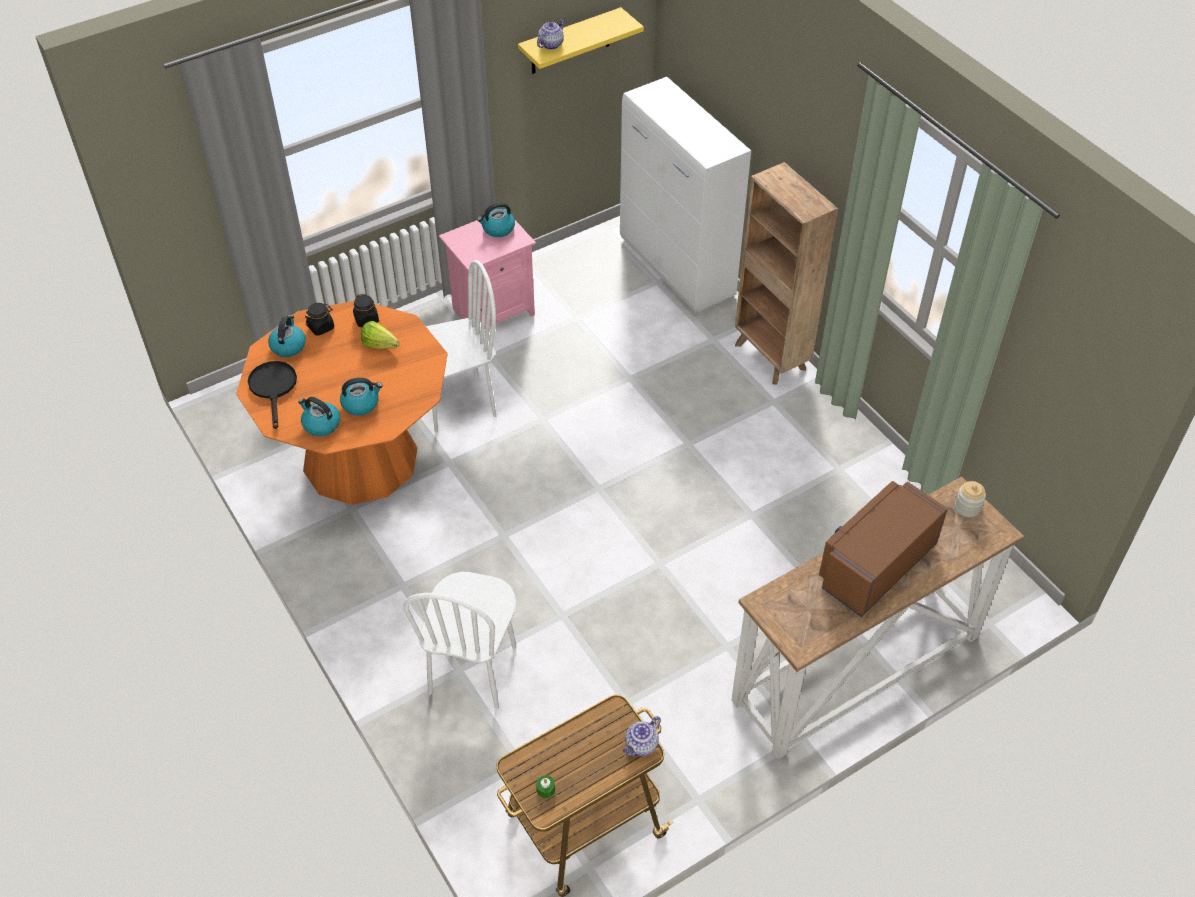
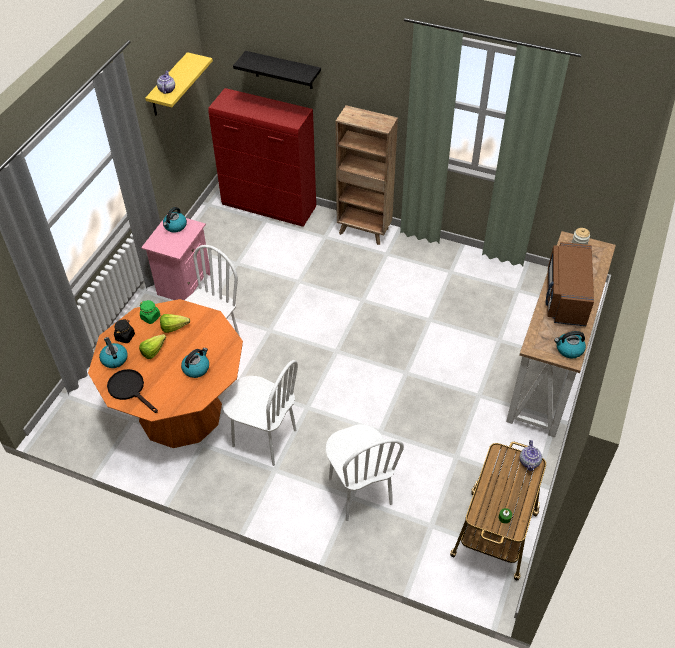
camera: 35 degrees left, 0 degrees up
(321, 424) = (182, 394): kettle -> kettle (569, 349)
(338, 360) = (156, 350): none -> lettuce
(366, 320) = (150, 317): black jar -> green jar
(423, 542) = (264, 438): none -> white chair
(677, 268) = (270, 207): white cabinet -> red cabinet
(731, 80) = (283, 70): none -> black shelf

